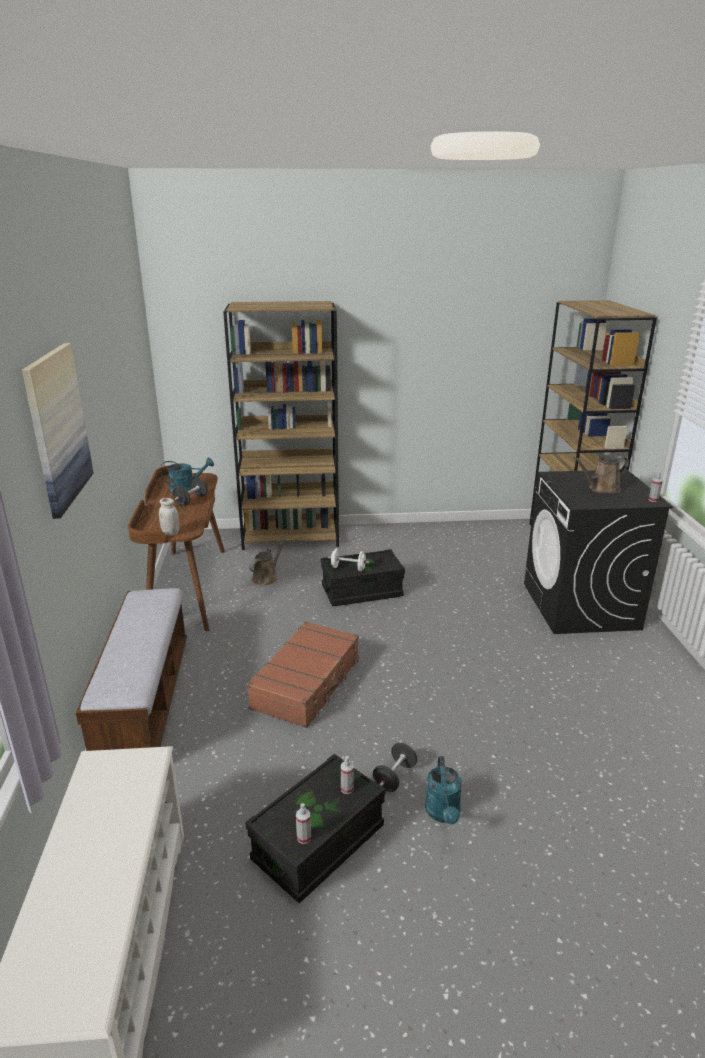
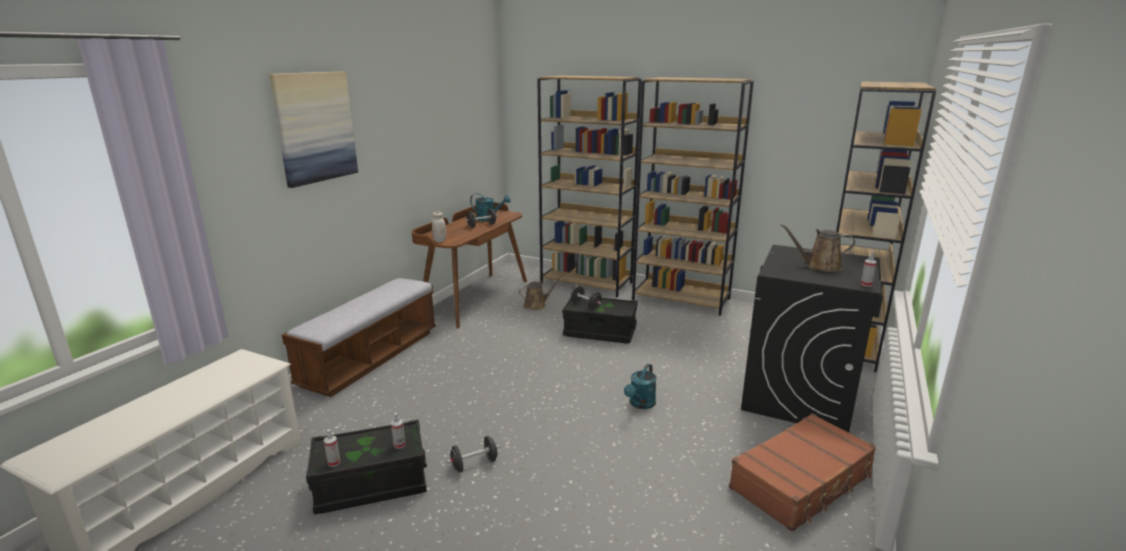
camera: 30 degrees right, 5 degrees down
(307, 683) = (485, 380): brown suitcase -> brown suitcase (802, 482)
(348, 568) = (586, 306): white dumbbell -> black dumbbell
(400, 533) = (681, 299): none -> brown bookcase
(443, 814) = (480, 505): turquoise watering can -> turquoise watering can (640, 404)

